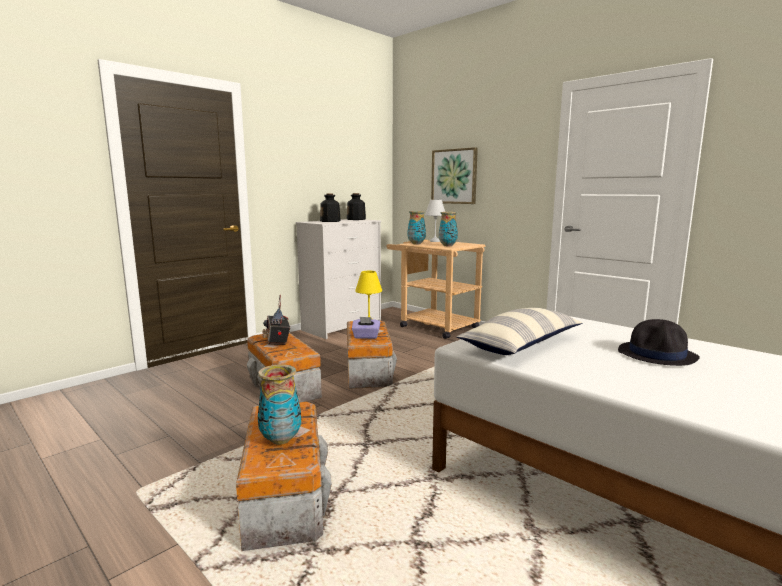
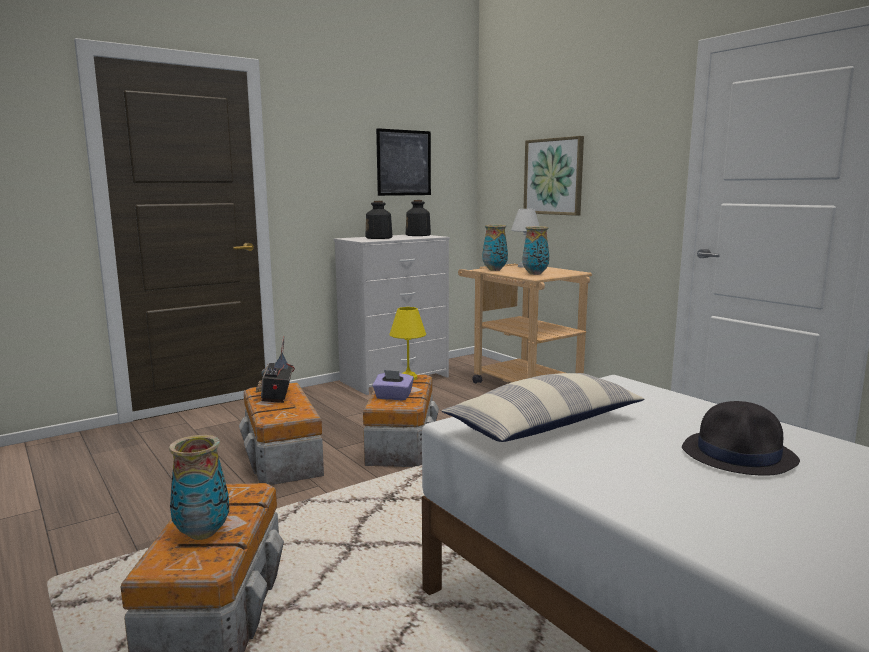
camera: 10 degrees right, 0 degrees up
(343, 165) = (404, 163): none -> picture

